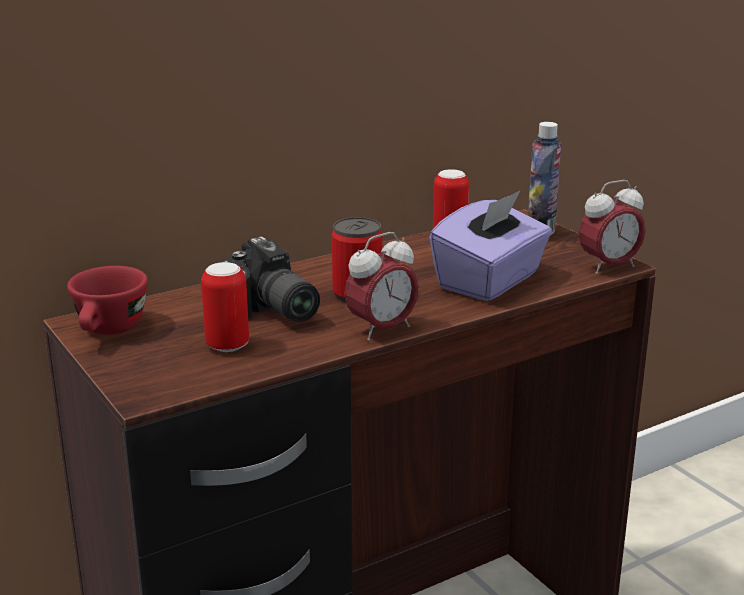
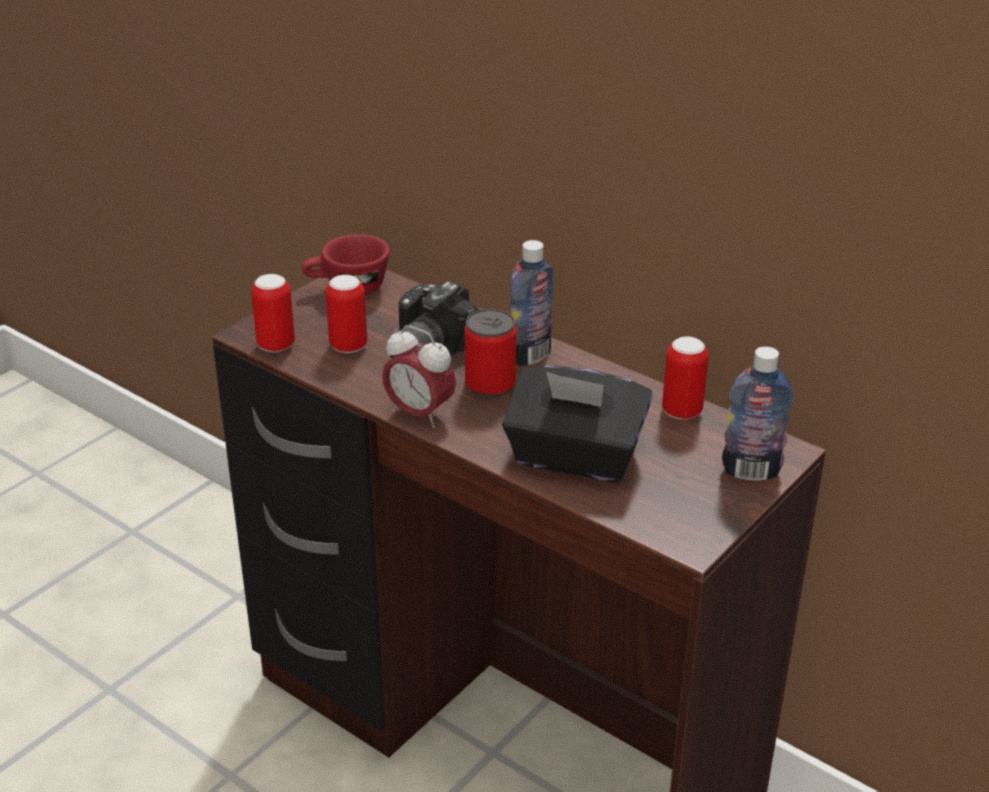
camera: 70 degrees right, 10 degrees up
(187, 382) = (276, 345): none -> can
(322, 272) = (530, 355): none -> bottle
(490, 281) = (574, 457): purple tissue box -> black tissue box
(608, 267) = (675, 535): alarm clock -> none

